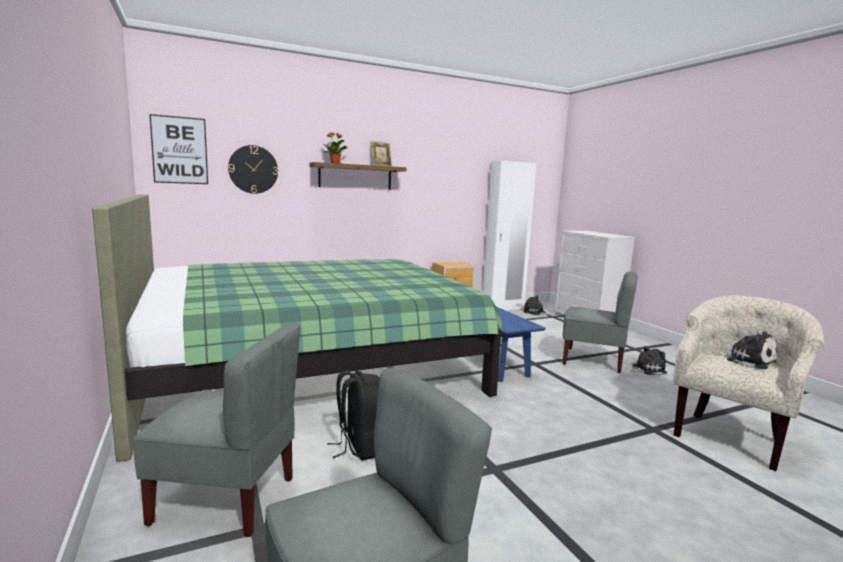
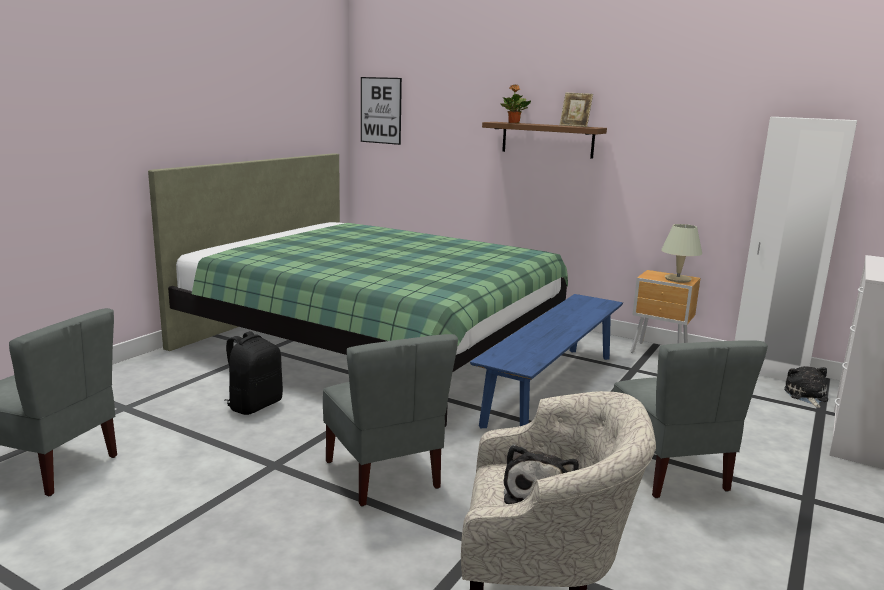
camera: 55 degrees right, 5 degrees up
(227, 499) = (148, 389): grey chair -> grey chair (384, 474)
(253, 169) = (439, 129): wall clock -> none
(459, 263) = (677, 279): none -> beige table lamp
(646, 369) = (717, 519): plush toy -> none

